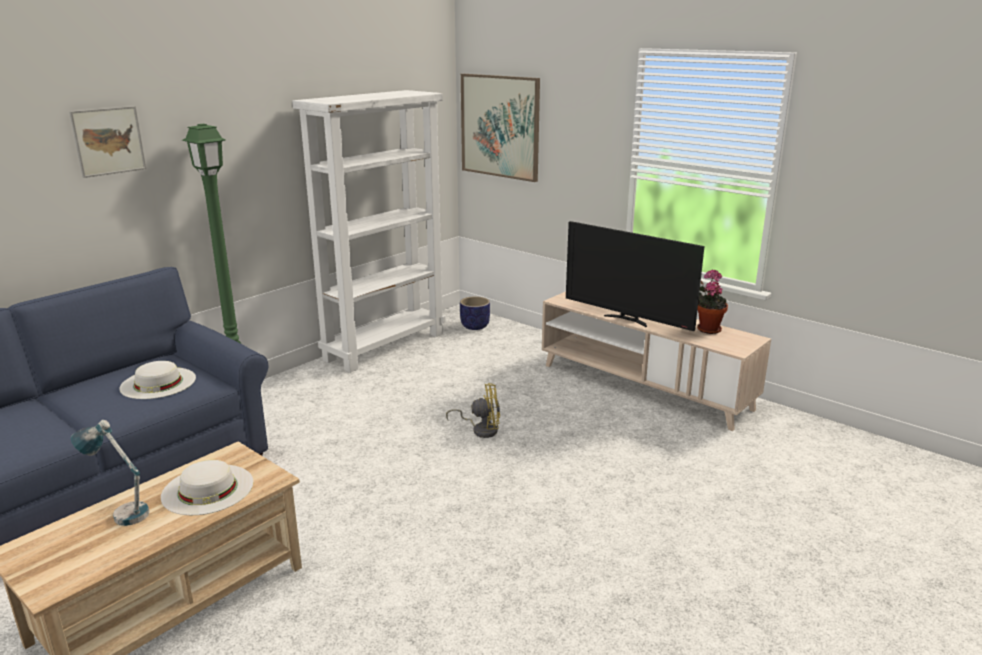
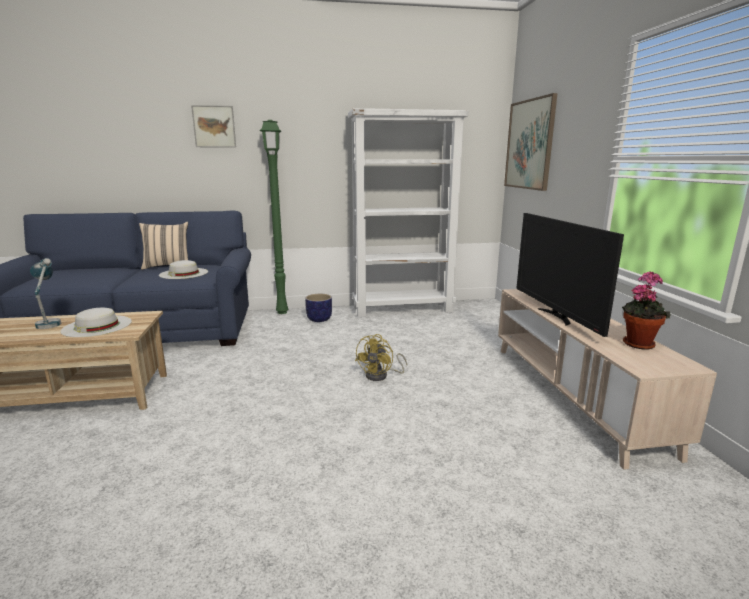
camera: 40 degrees right, 5 degrees down
(96, 379) = (168, 266): none -> beige pillow
(475, 326) = (484, 313): planter -> planter (319, 319)
(481, 429) = (381, 375): yellow fan -> yellow fan turned 75 degrees clockwise

